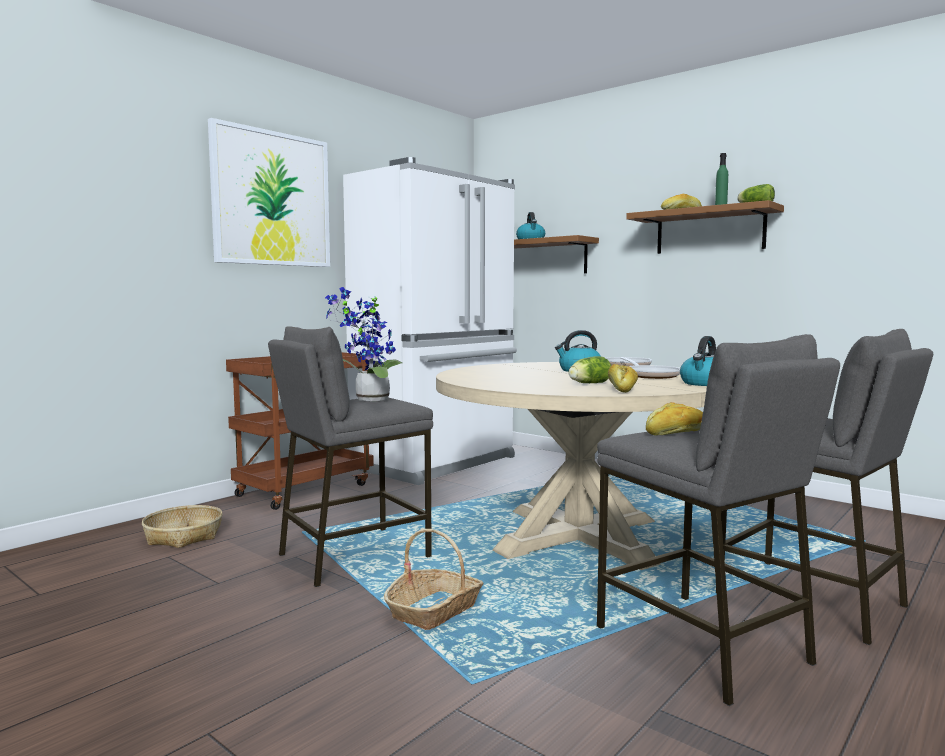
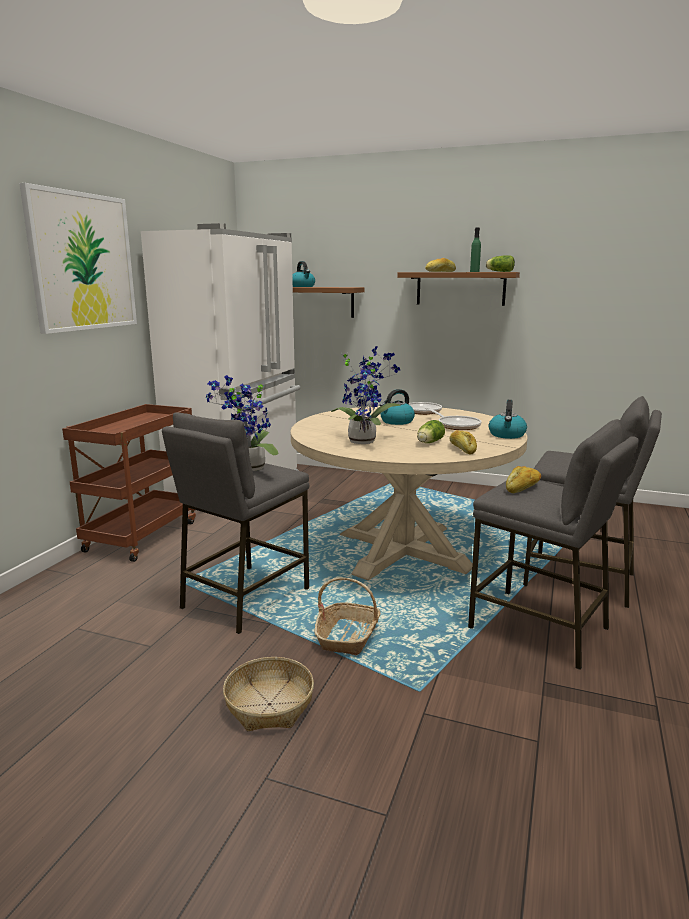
camera: 20 degrees left, 10 degrees up
(183, 536) = (71, 604): basket -> basket (269, 705)
(512, 379) = (364, 440): none -> potted plant

